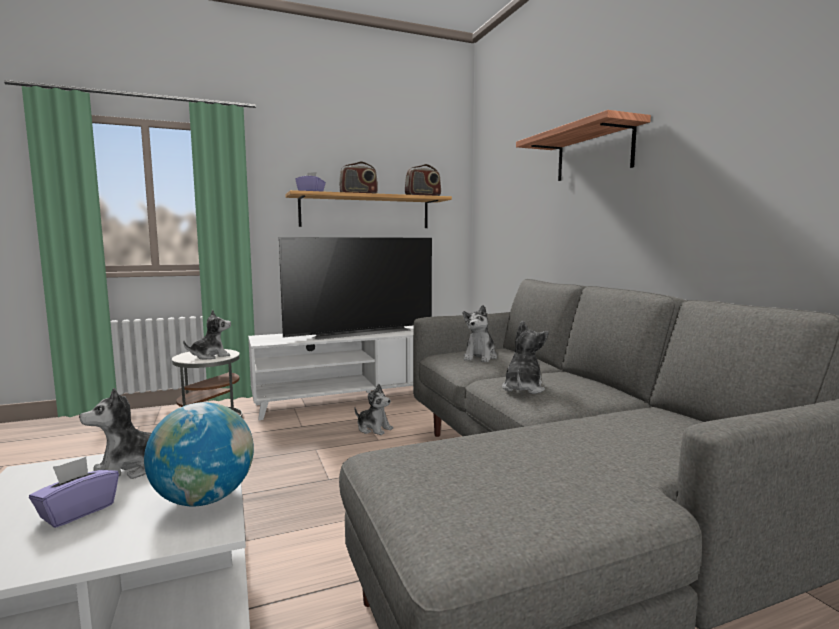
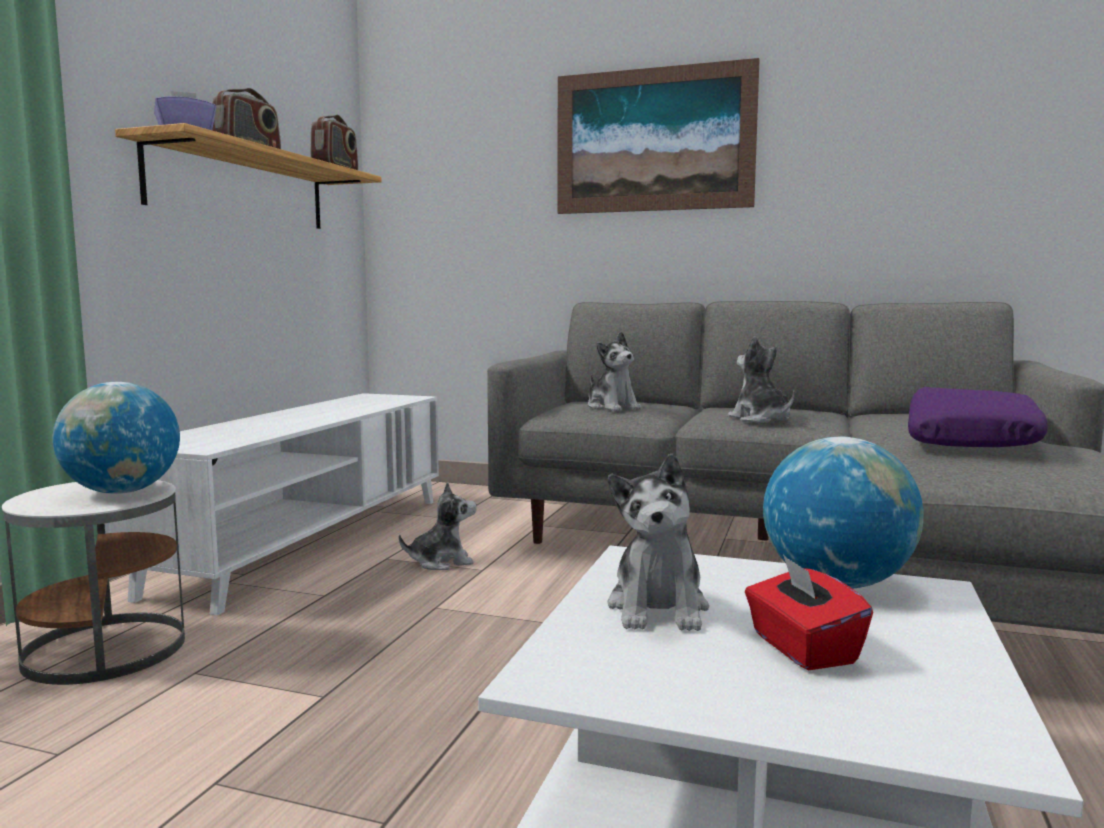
camera: 50 degrees left, 0 degrees up
(77, 511) = (802, 649): purple tissue box -> red tissue box
(210, 356) = (122, 492): plush toy -> globe
(360, 332) = (306, 415): television -> none
(567, 455) = (973, 441): none -> purple pillow
(593, 153) = (653, 140): shelf -> picture

